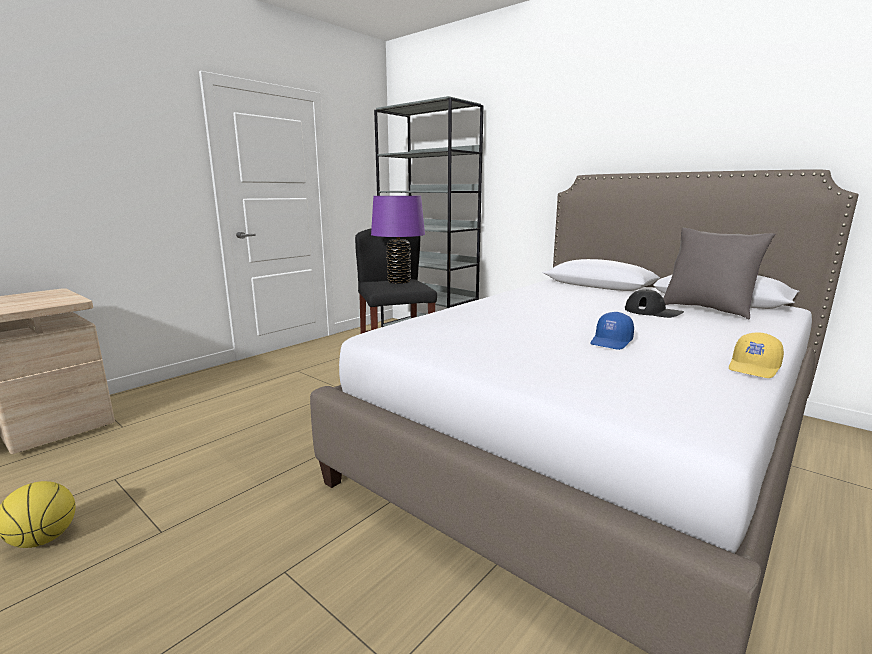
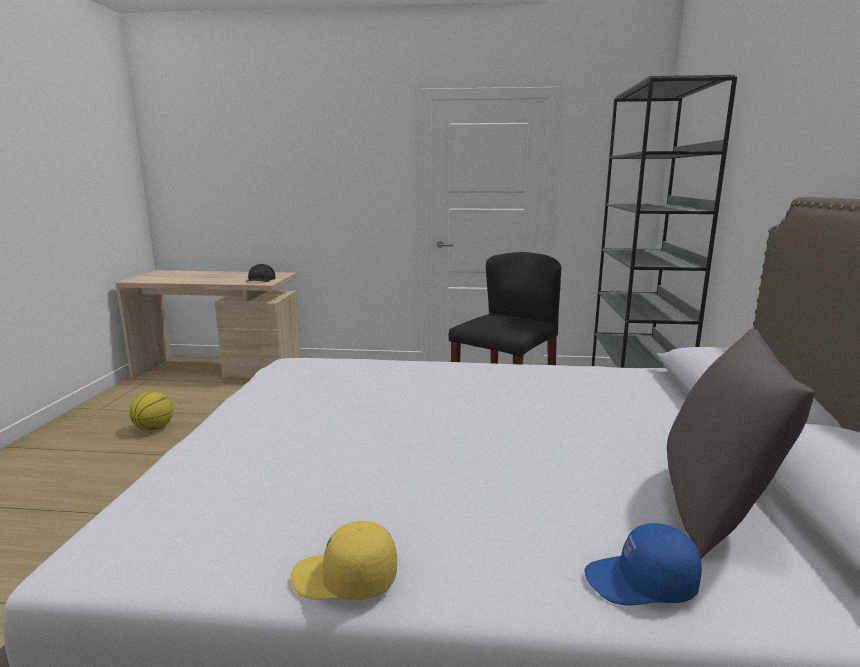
camera: 55 degrees right, 0 degrees up
(399, 281) = (513, 321): purple table lamp -> none
(611, 342) = (375, 459): blue cap -> blue cap (641, 583)
(653, 312) = (602, 464): black cap -> black cap (260, 279)

